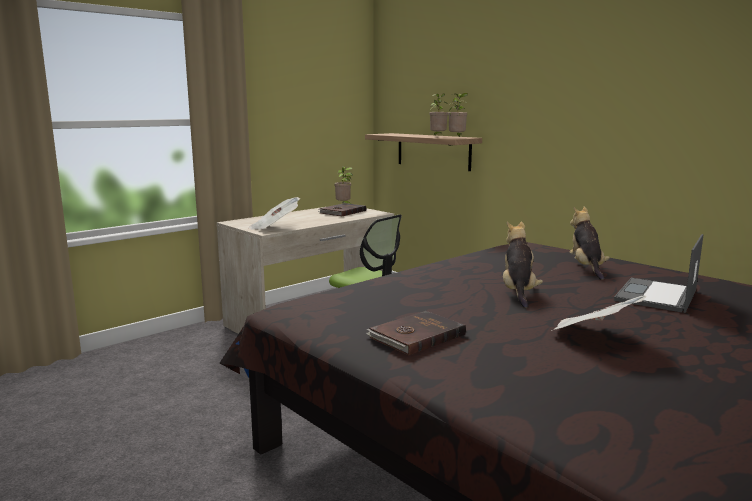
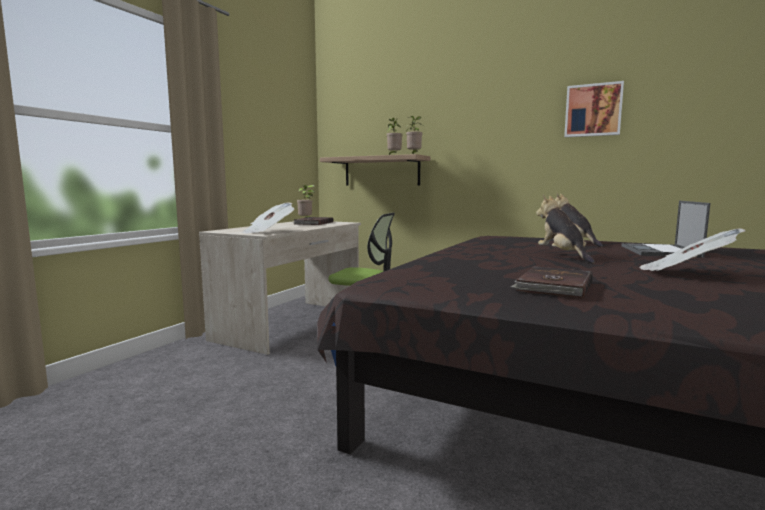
camera: 20 degrees left, 5 degrees down
(663, 95) = (593, 110): none -> picture

